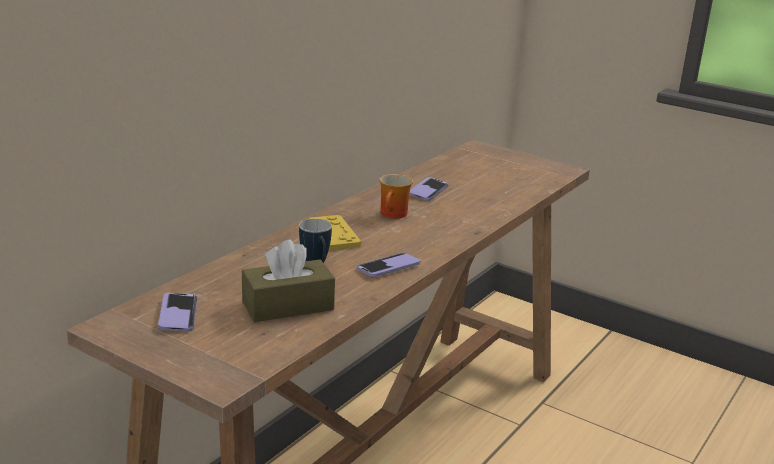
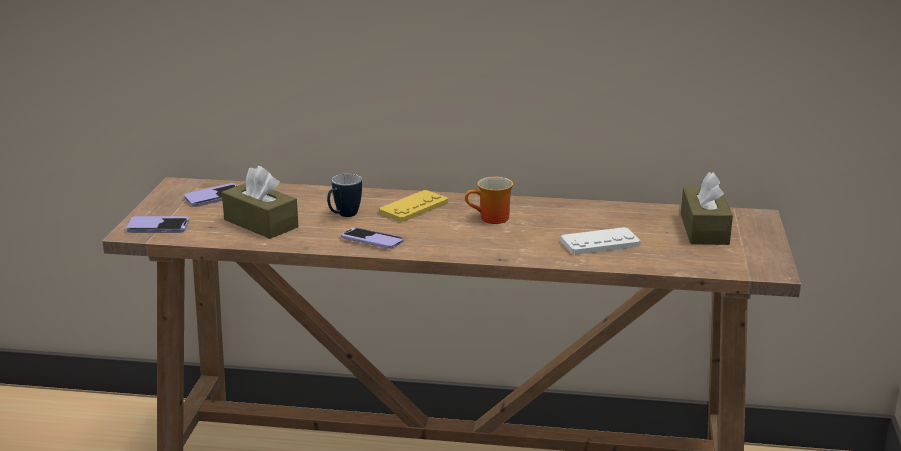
camera: 65 degrees right, 0 degrees up
(428, 191) = (576, 220): phone -> phone (158, 226)
(478, 196) = (600, 243): none -> white game controller
(486, 164) = (704, 229): none -> brown tissue box

